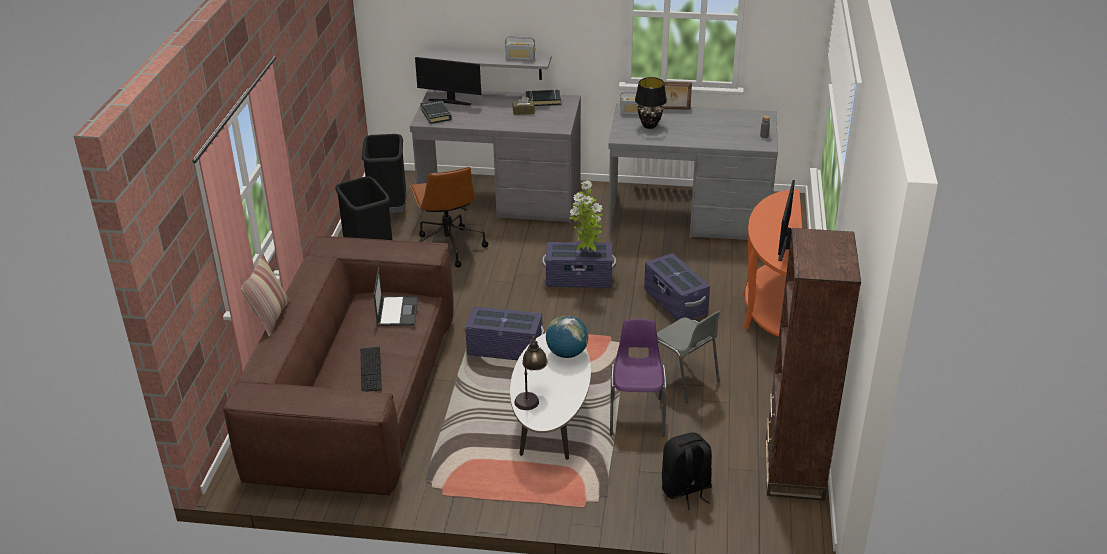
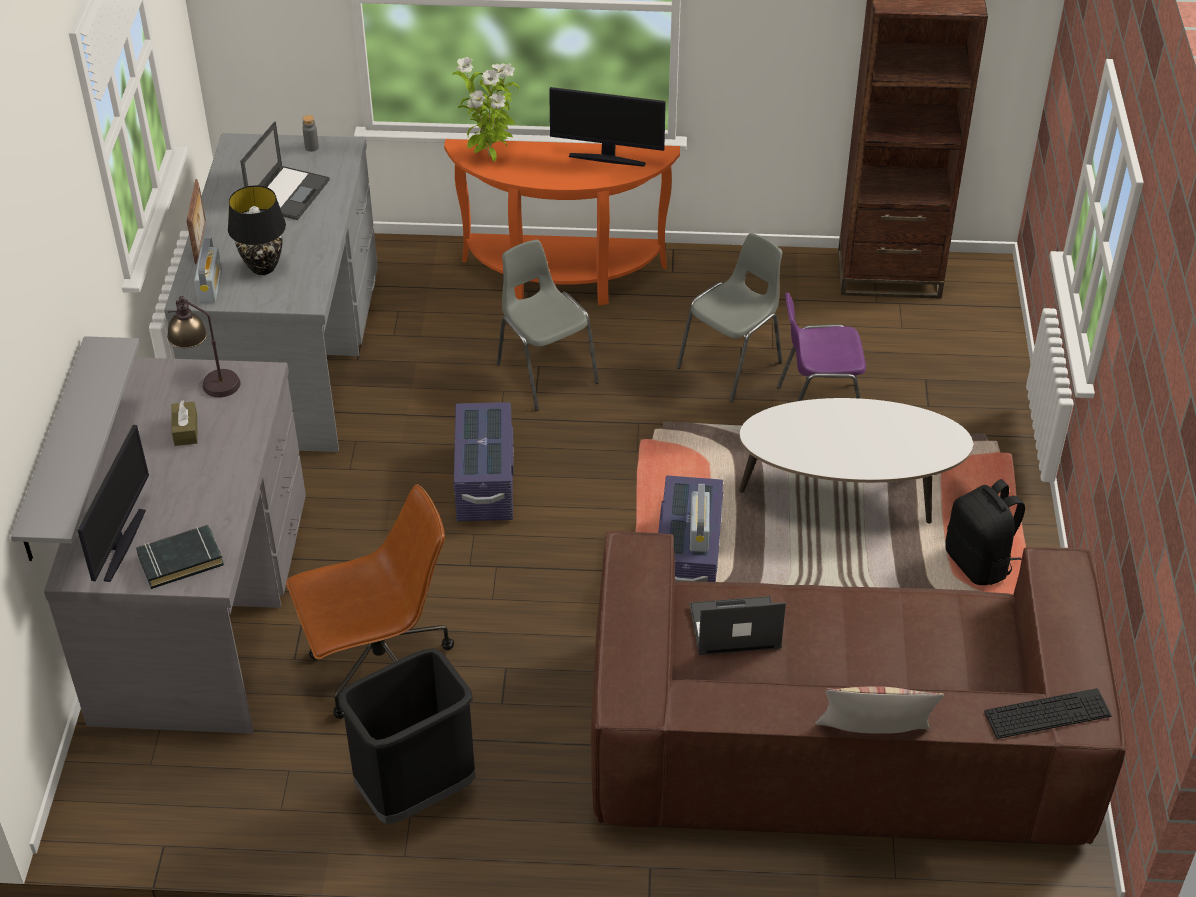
camera: 95 degrees left, 10 degrees up
(370, 369) = (896, 637): keyboard -> keyboard (1047, 714)
(389, 210) = (230, 788): black trash can -> none
(520, 58) = (93, 377): radio -> radio (699, 531)
(531, 396) = (902, 455): table lamp -> table lamp (208, 381)
(543, 100) = (139, 405): black book -> none
(567, 353) = (796, 423): globe -> none
(587, 252) = (487, 431): potted plant -> potted plant (490, 158)
(675, 303) = (545, 372): purple storage box -> grey chair
(686, 490) = (951, 364): black backpack -> black backpack (979, 563)
(718, 130) = (288, 193): none -> laptop

